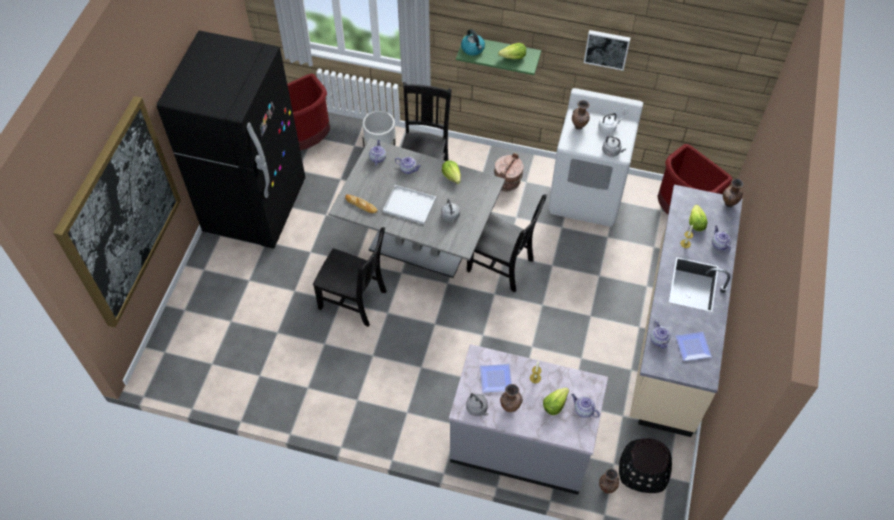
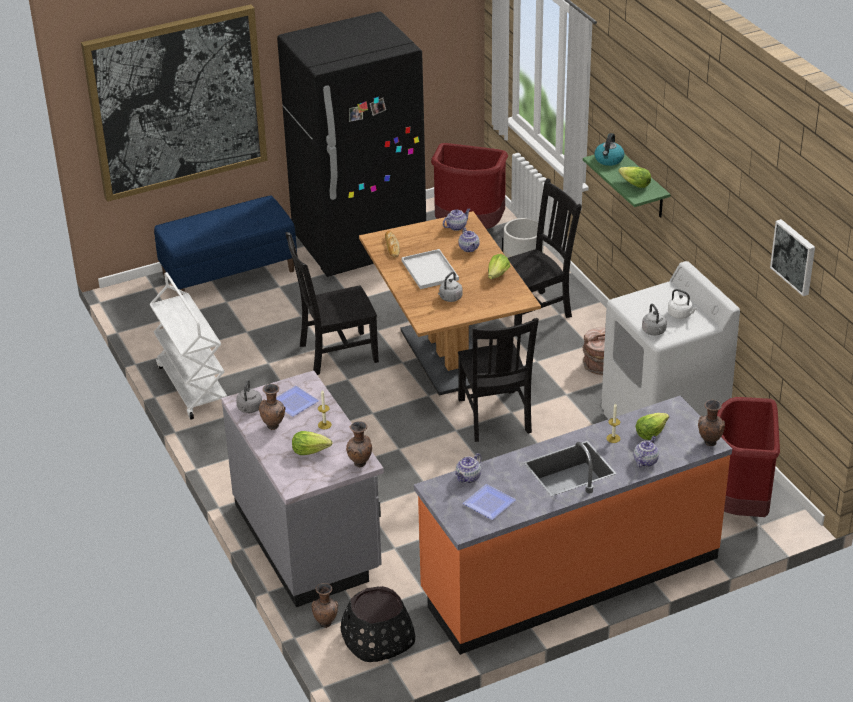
camera: 50 degrees right, 20 degrees down
(201, 297) = (229, 273): none -> blue bench
(302, 404) = (192, 386): none -> white cart
(355, 300) = (335, 353): black chair -> black chair turned 90 degrees clockwise
(419, 245) = (448, 355): grey dining table -> brown dining table
(579, 127) = (654, 297): brown vase -> brown vase (360, 464)
(583, 410) = (325, 470): teapot -> none
(607, 48) = (718, 213): picture -> picture (794, 256)
(672, 335) = (569, 576): beige counter -> orange counter

